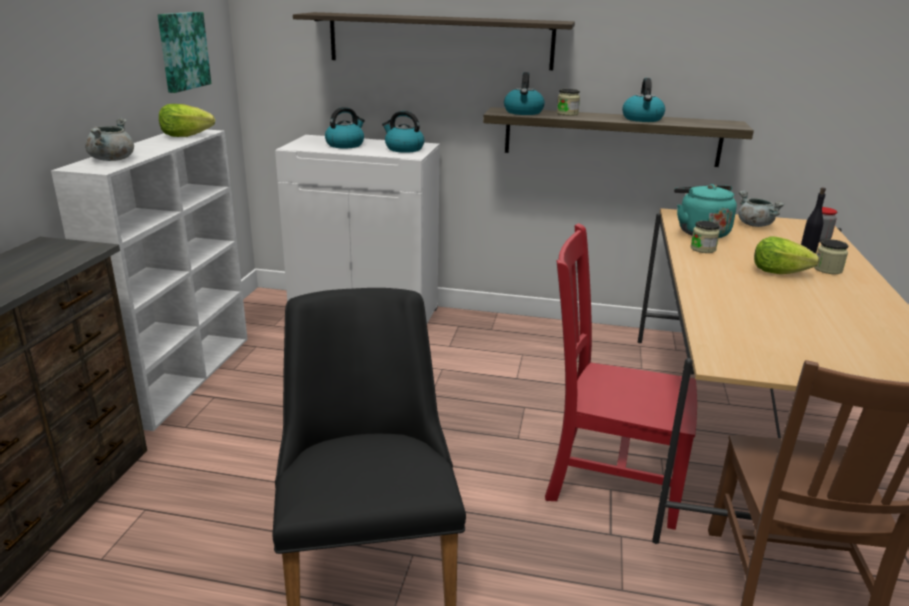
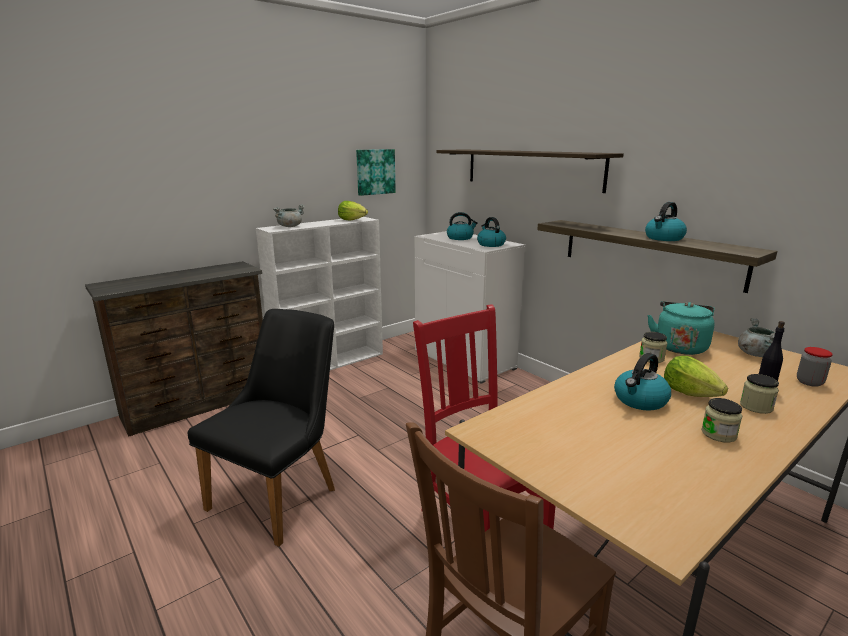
camera: 40 degrees right, 5 degrees down
(523, 112) = (572, 225): kettle -> kettle (640, 401)
(567, 114) = (606, 229): jar -> jar (718, 434)

